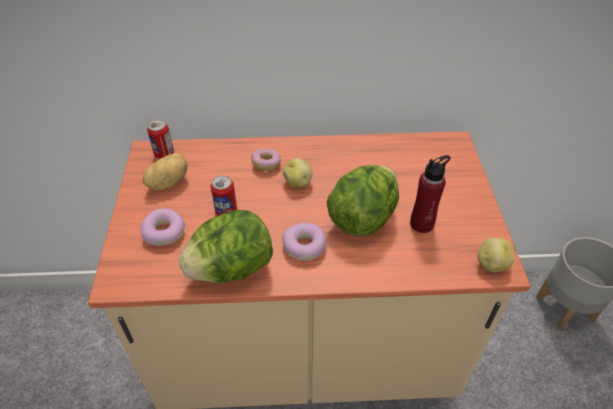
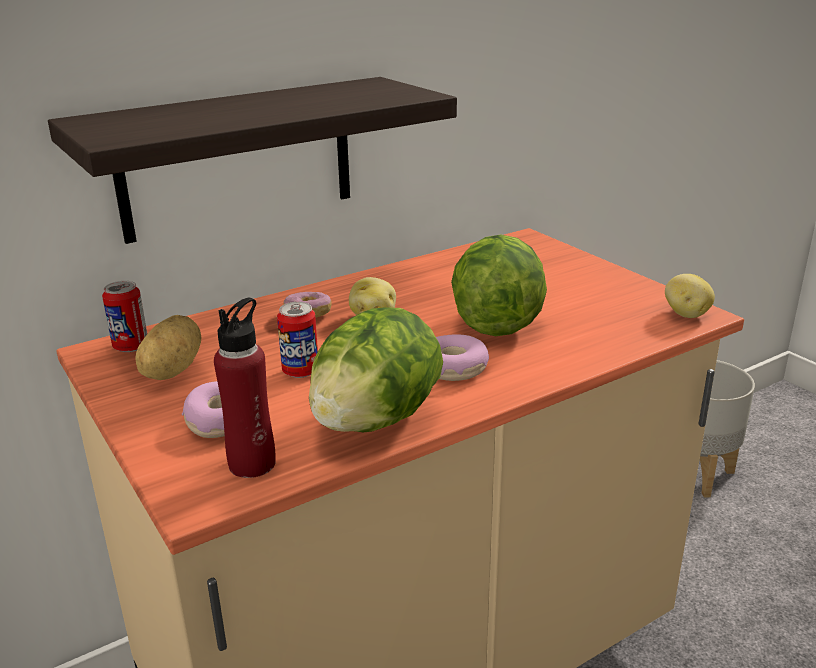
camera: 30 degrees left, 20 degrees down
(247, 57) = (237, 158): none -> shelf
(422, 224) = (572, 307): red bottle -> red bottle (252, 463)

